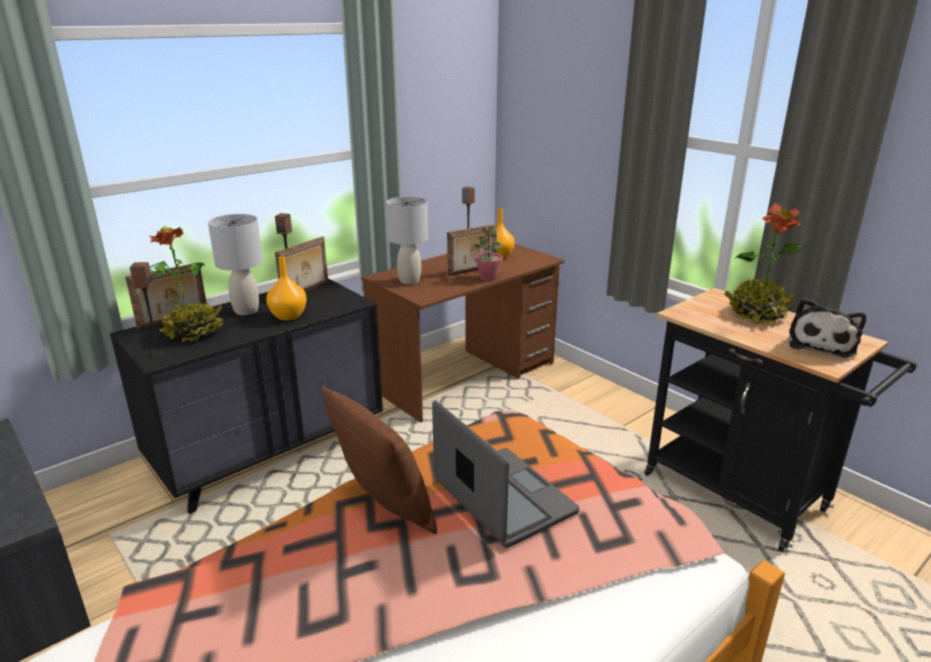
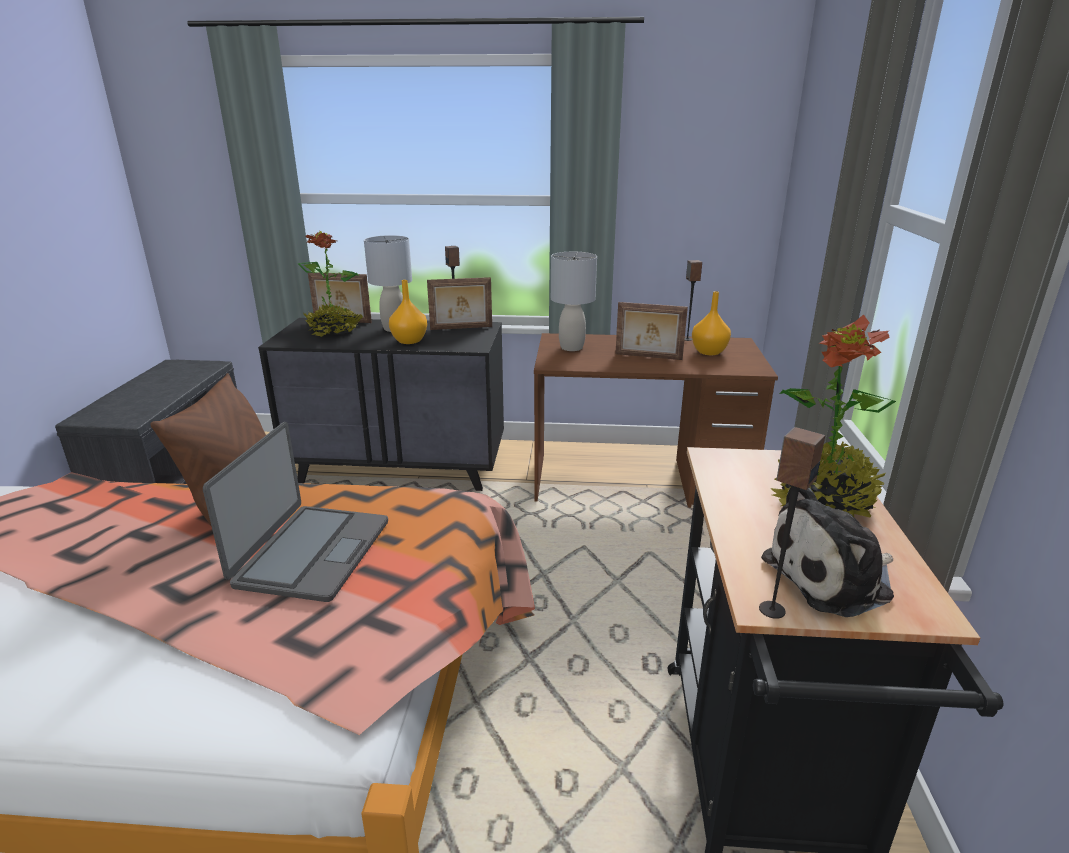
camera: 45 degrees right, 0 degrees up
(158, 353) = (290, 337): speaker -> speaker (771, 609)
(488, 278) = (649, 367): potted plant -> none

